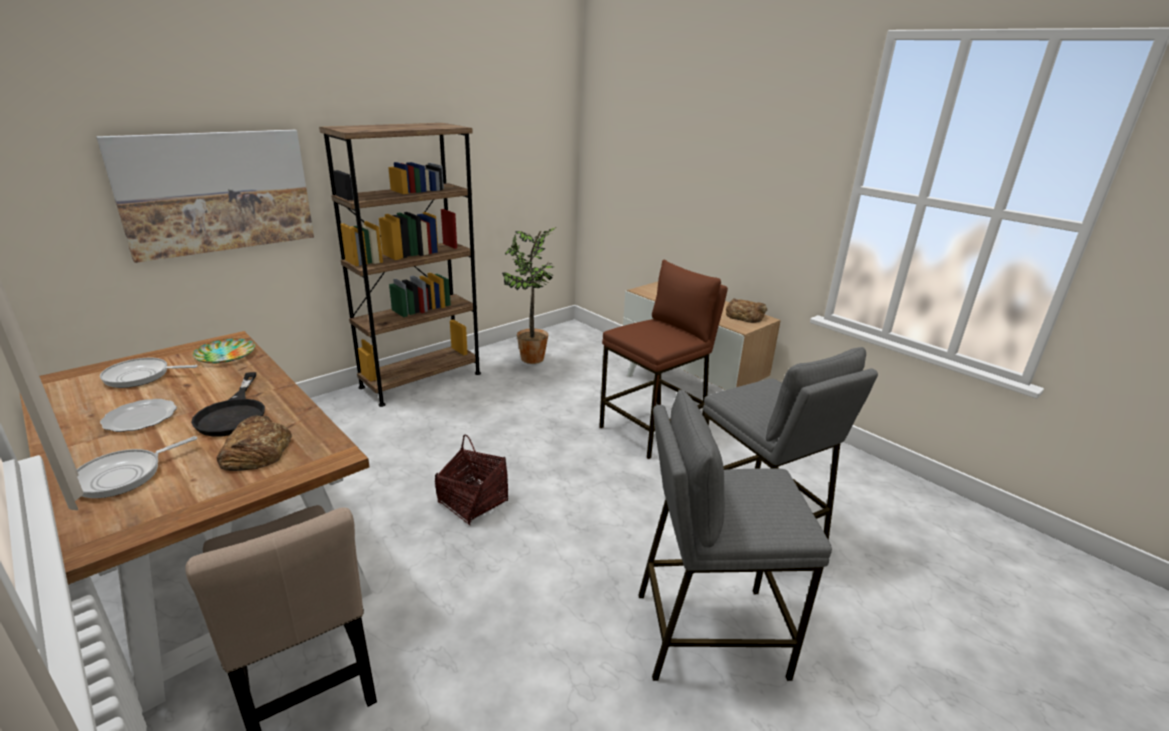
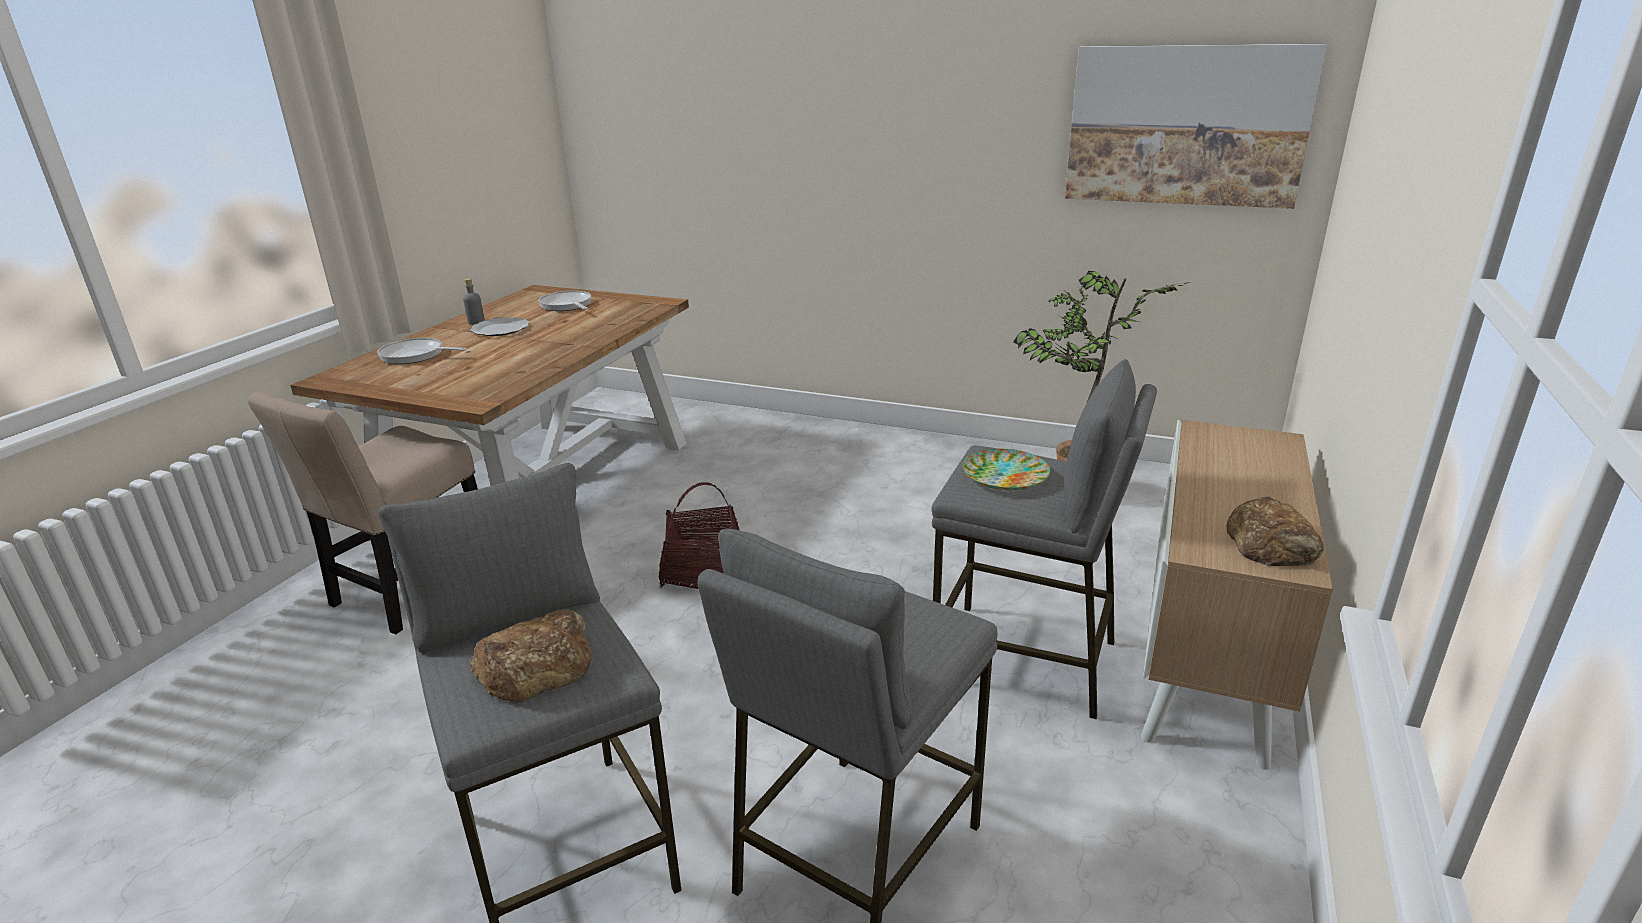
camera: 65 degrees right, 0 degrees up
(80, 427) = (476, 322): none -> grey bottle
(216, 192) = (740, 151): picture -> picture (1186, 125)
(225, 355) = (631, 311): plate -> plate (1004, 475)
(234, 413) = (527, 349): black frying pan -> none
(256, 451) = (470, 376): bread -> bread (536, 666)
(421, 380) = (913, 448): brown bookcase -> none
(654, 428) = (1025, 660): brown stool -> grey stool

